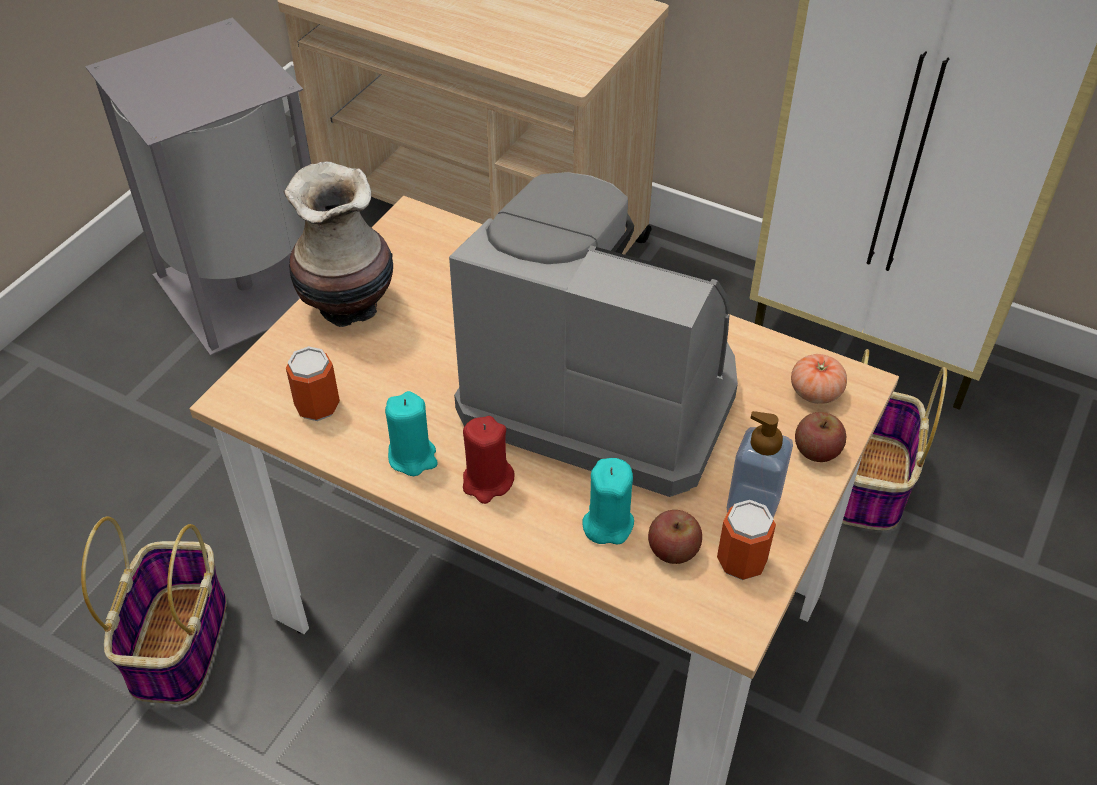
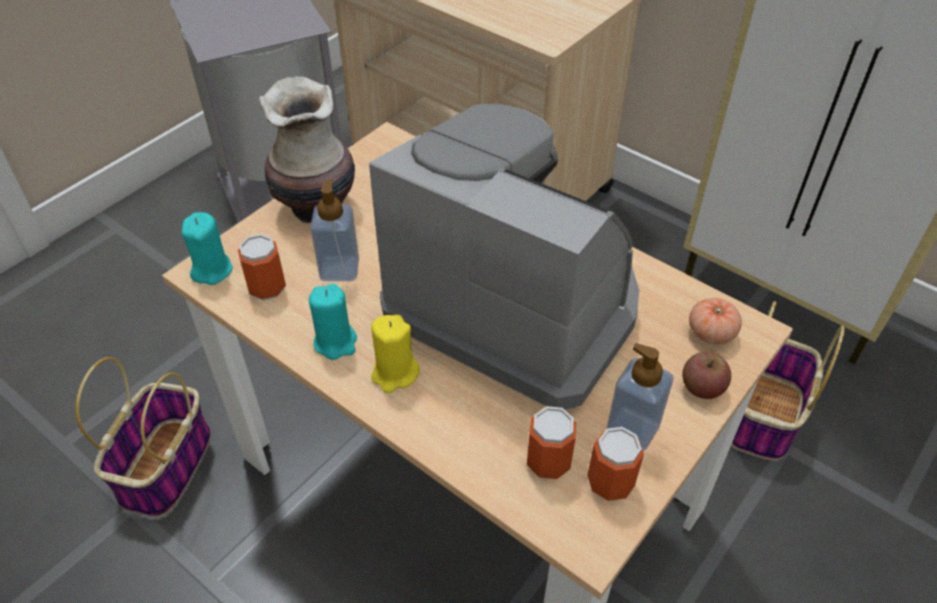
camera: 10 degrees right, 0 degrees up
(395, 375) = (339, 269): none -> soap dispenser
(487, 482) = (395, 373): red candle -> yellow candle
(607, 524) = (493, 428): turquoise candle -> turquoise candle (212, 270)
(673, 550) = (548, 462): apple -> can

